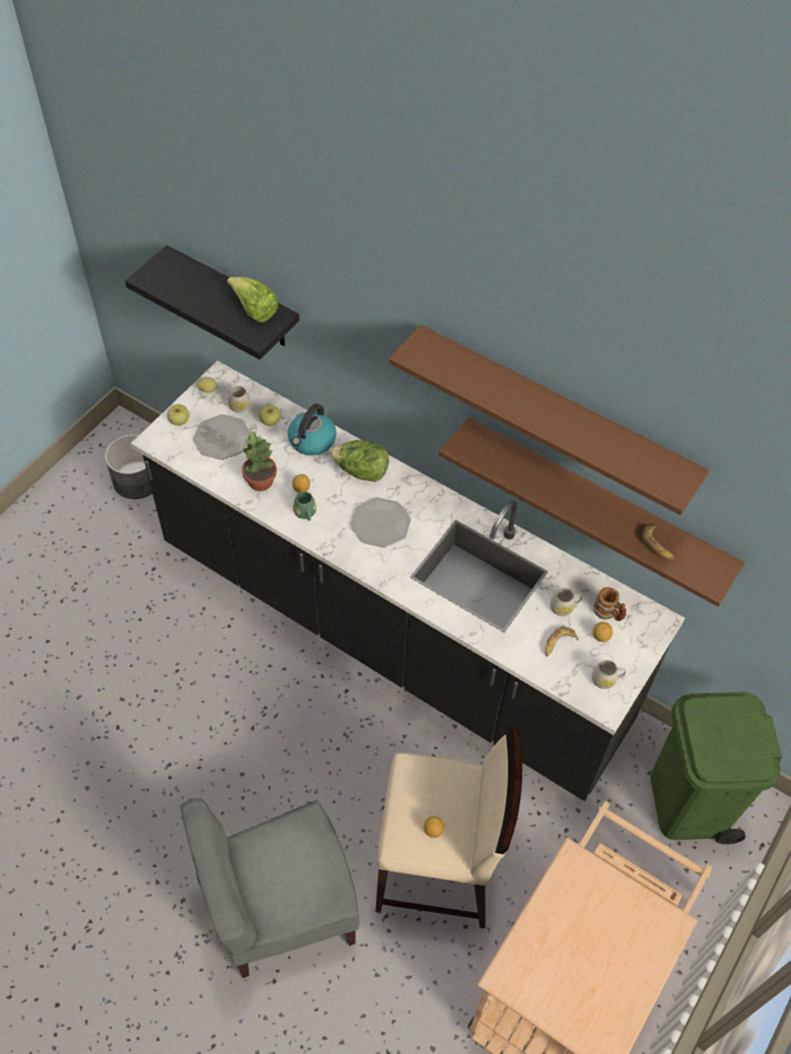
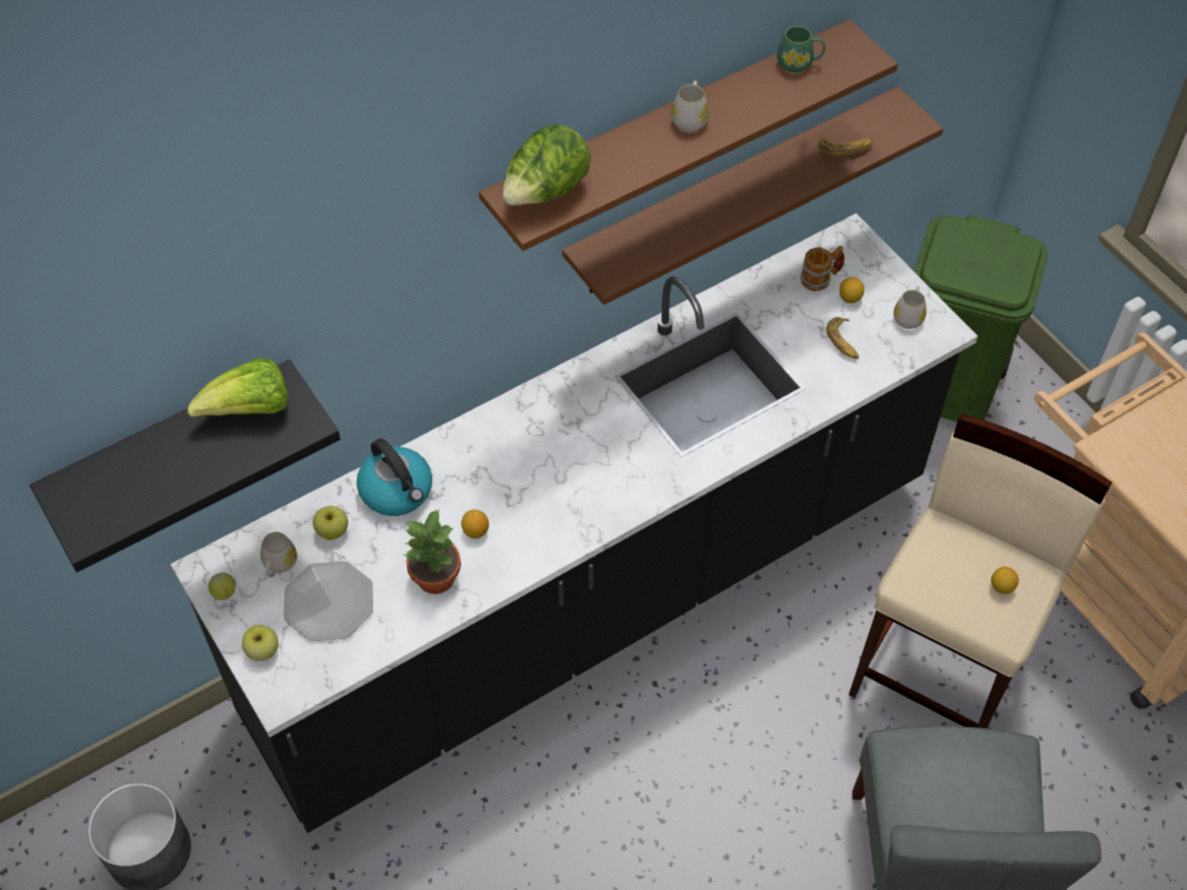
camera: 65 degrees left, 0 degrees up
(305, 514) = (522, 540): green mug -> green mug (799, 63)
(361, 471) = (483, 451): lettuce -> lettuce (546, 193)
(380, 523) = (581, 459): plate -> none
(564, 607) = (795, 316): white mug -> white mug (690, 118)

